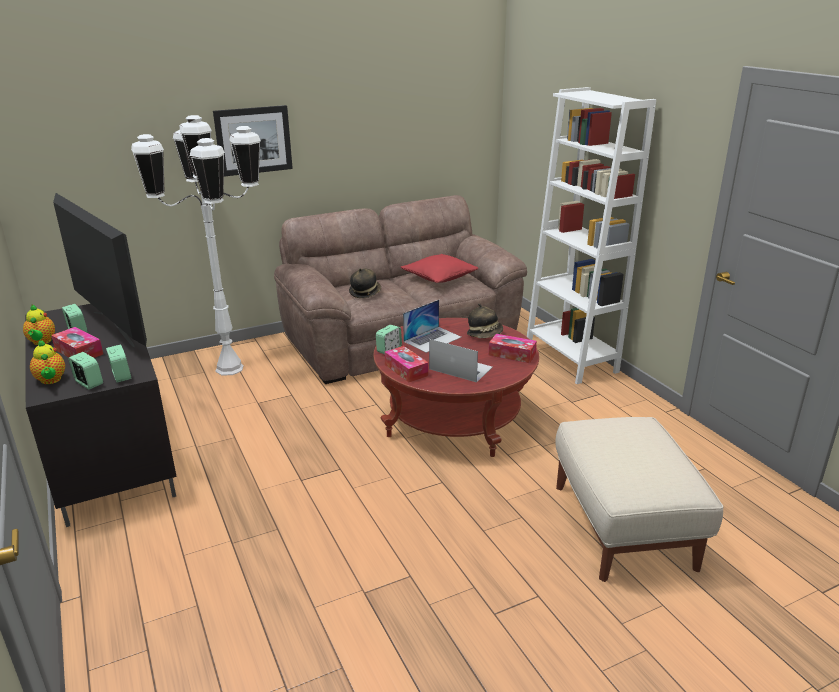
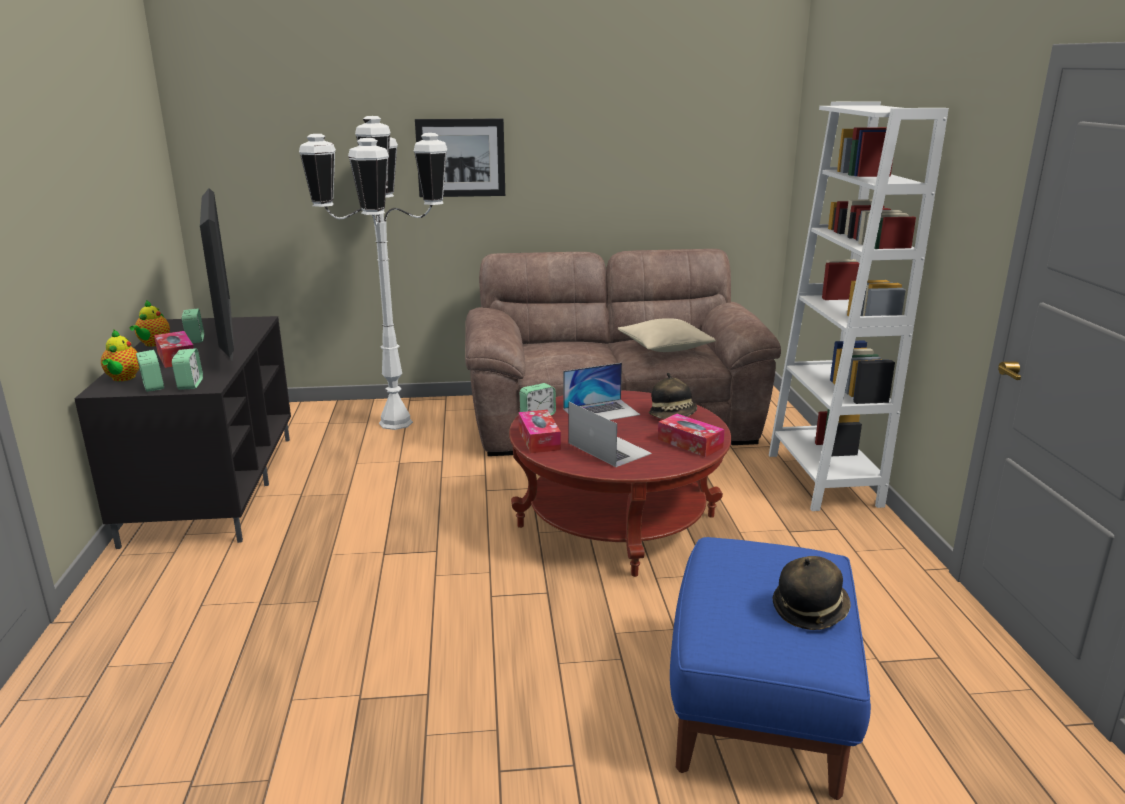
camera: 20 degrees right, 5 degrees down
(365, 292) = (560, 352): hat -> hat (810, 609)
(439, 277) = (665, 347): red pillow -> beige pillow
(622, 526) = (758, 705): beige ottoman -> blue ottoman

